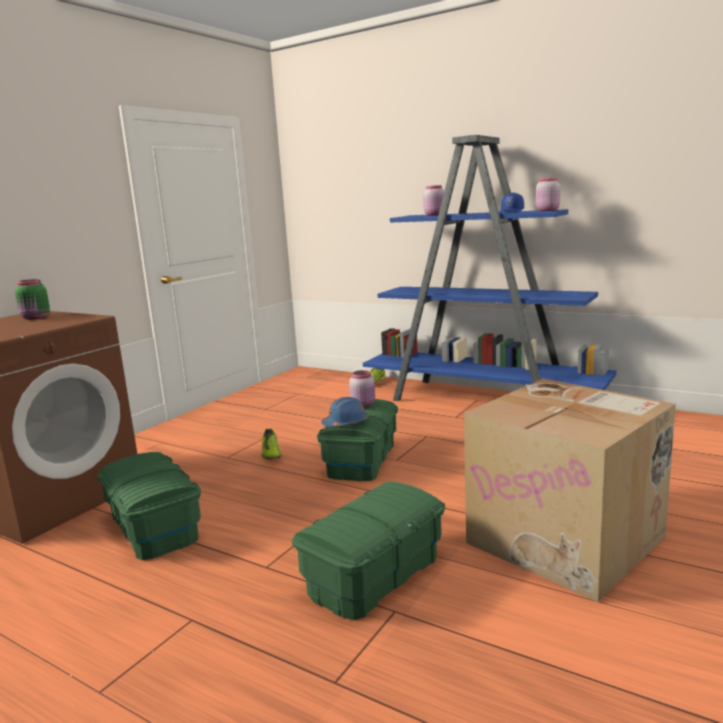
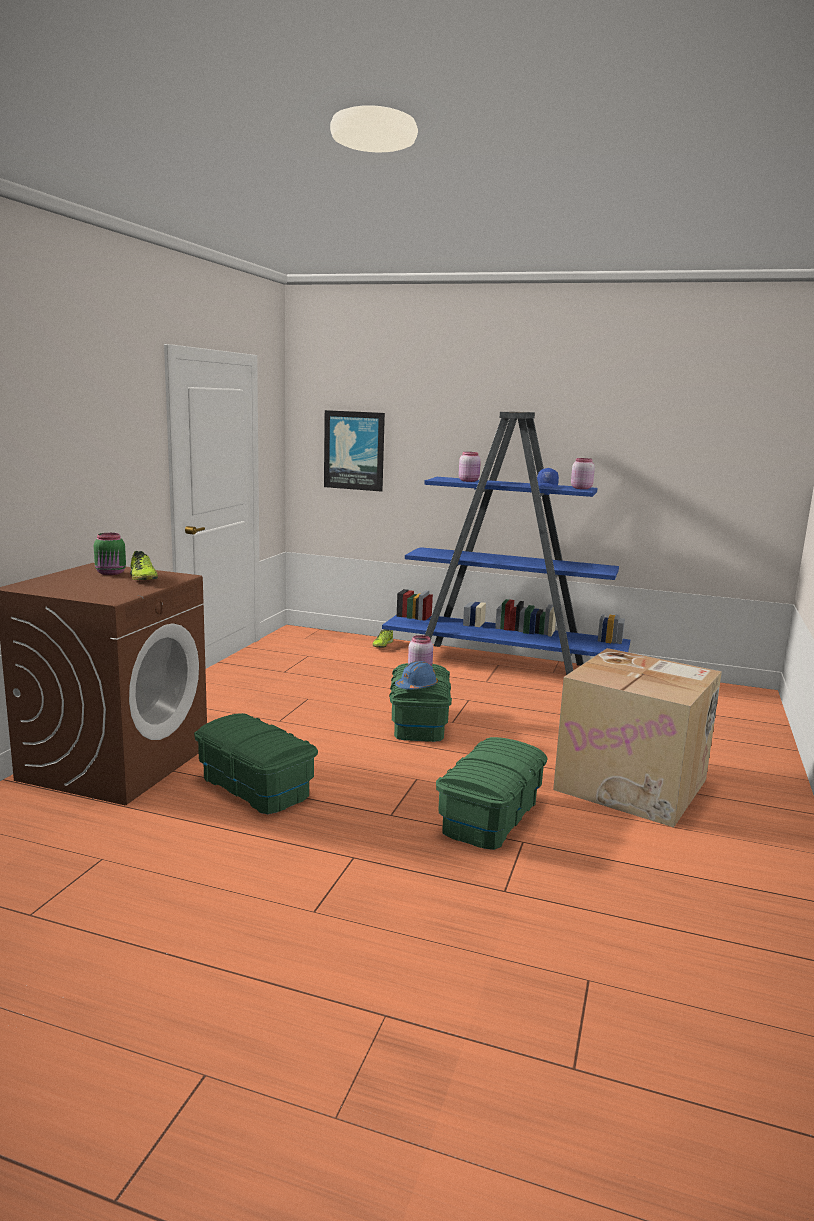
camera: 15 degrees left, 0 degrees up
(271, 454) = (323, 717): shoe -> shoe (143, 579)
(339, 199) = (354, 450): none -> picture

